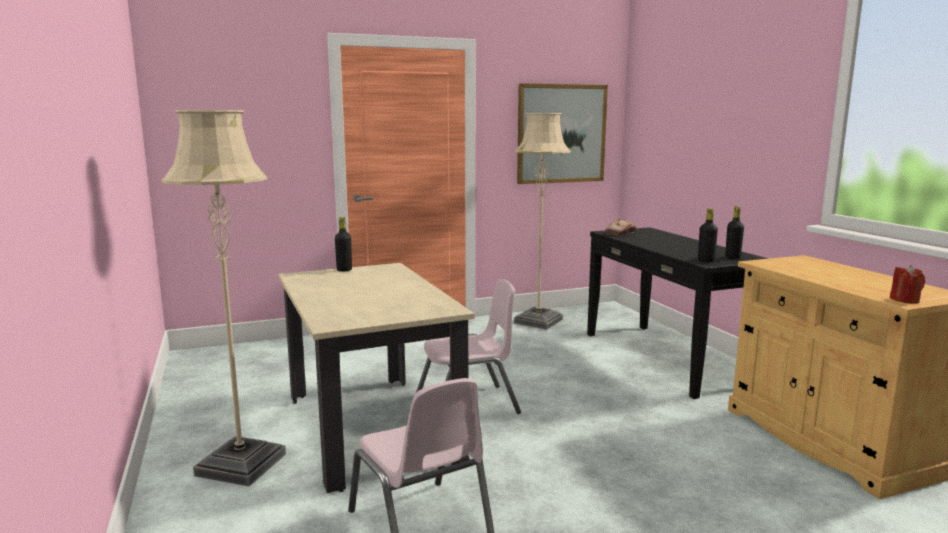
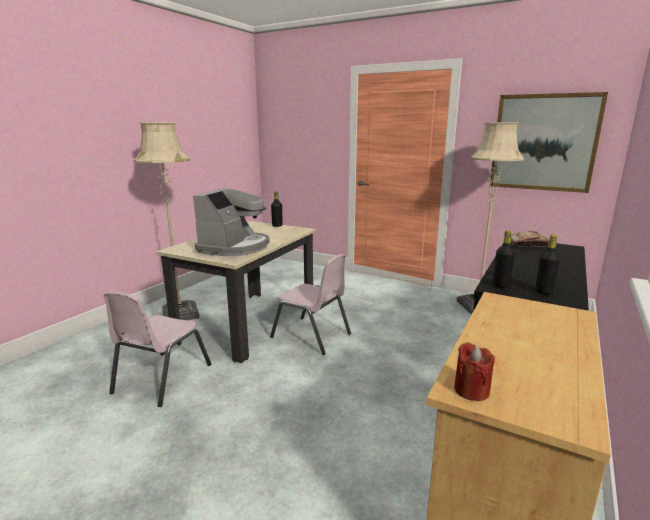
camera: 50 degrees right, 5 degrees up
(396, 300) = (235, 247): none -> coffee machine

